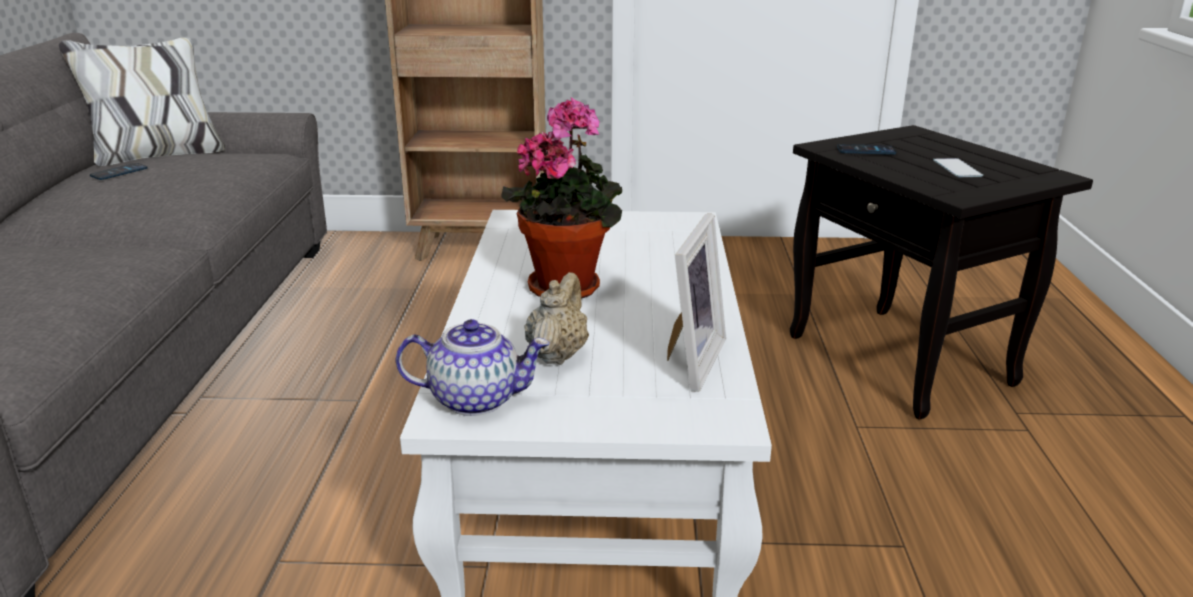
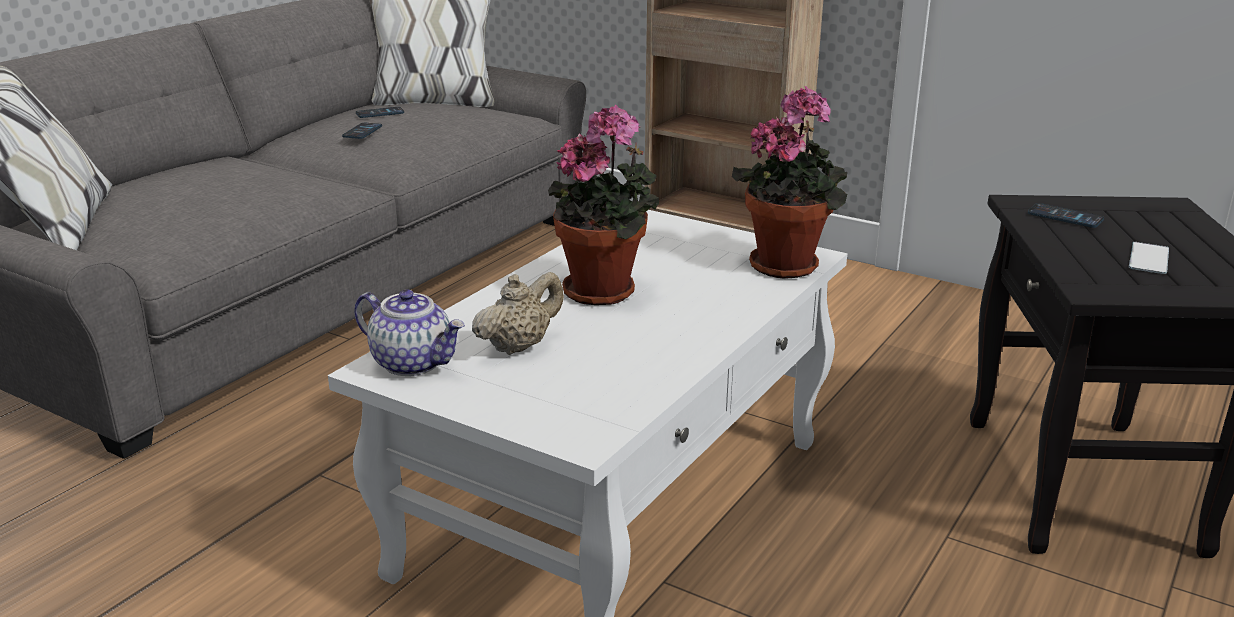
camera: 30 degrees right, 0 degrees up
(120, 192) = (362, 132): none -> phone
(684, 230) = (787, 264): none -> potted plant
(688, 361) = (620, 382): picture frame -> none

